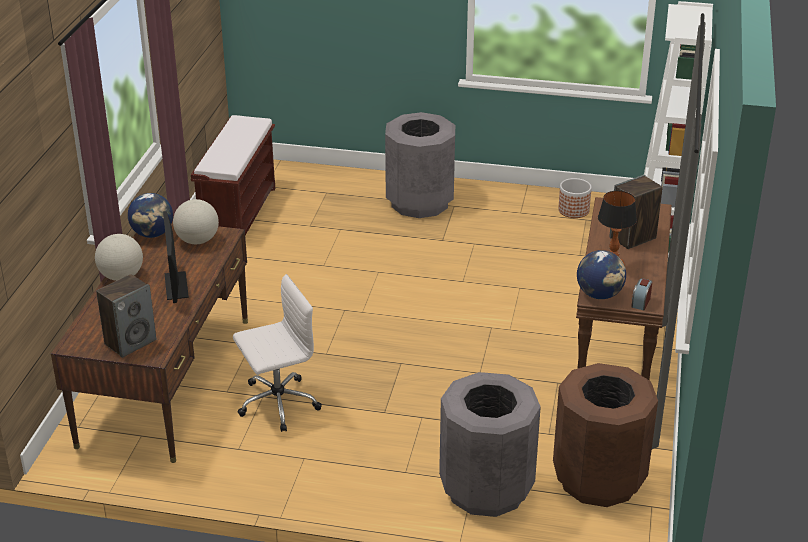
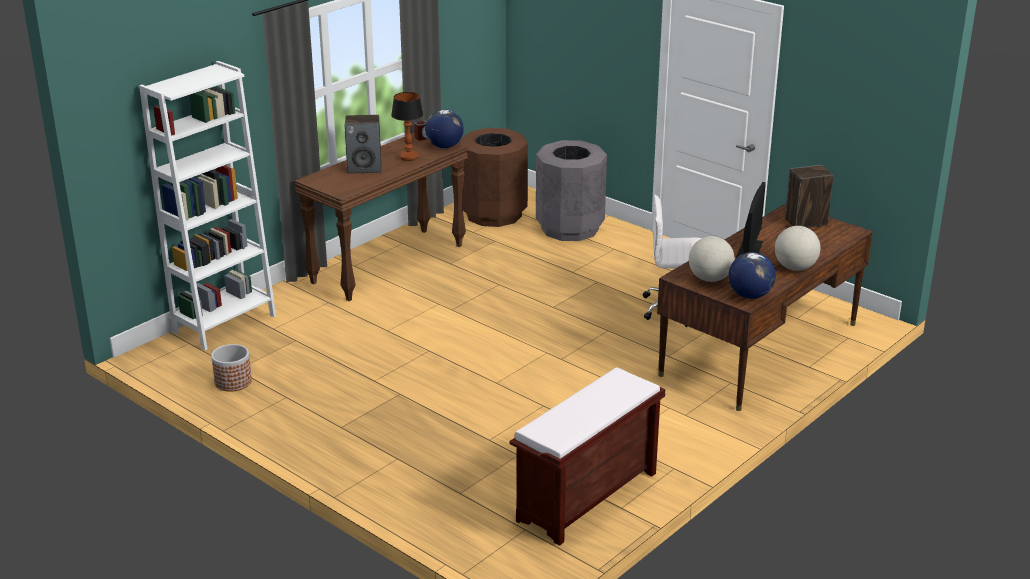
camera: 150 degrees left, 5 degrees down
(420, 202) = (371, 443): grey trash can -> none

